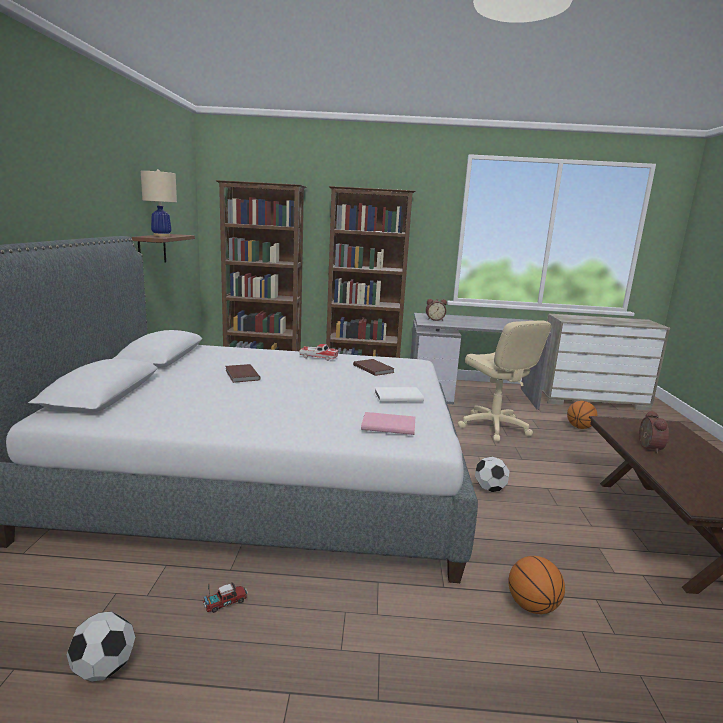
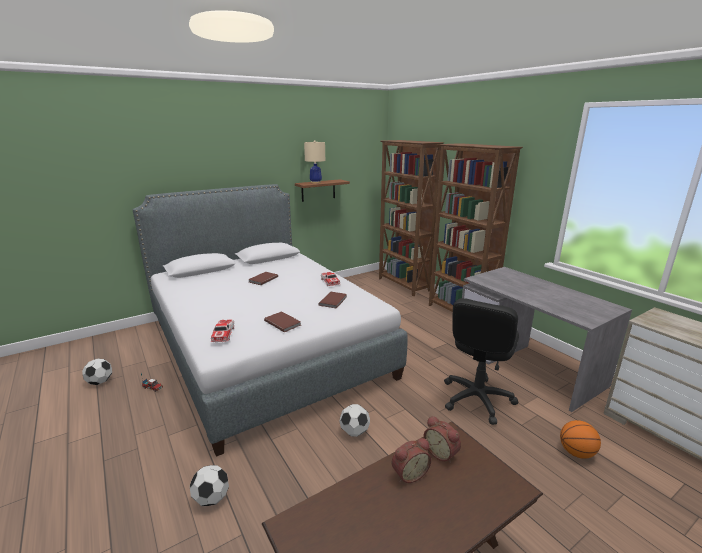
camera: 55 degrees right, 5 degrees up
(388, 425) = (223, 334): pink book -> toy car
(397, 396) = (283, 322): white book -> brown book
(434, 319) = (499, 278): alarm clock -> alarm clock (441, 452)
(493, 427) = (476, 399): beige office chair -> black office chair
(532, 606) = (211, 498): basketball -> football

